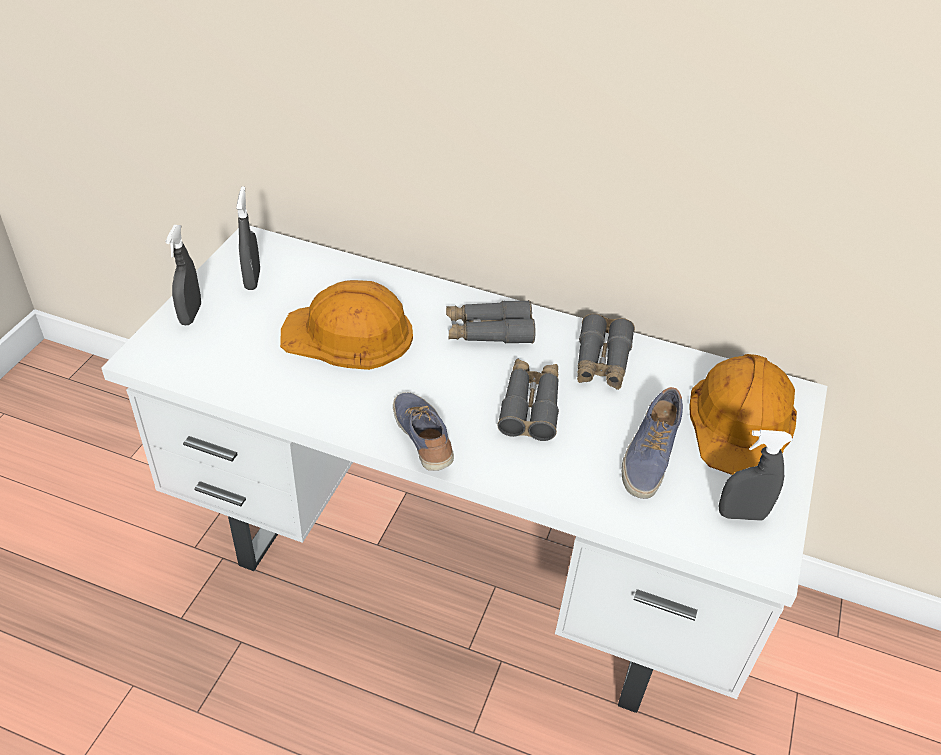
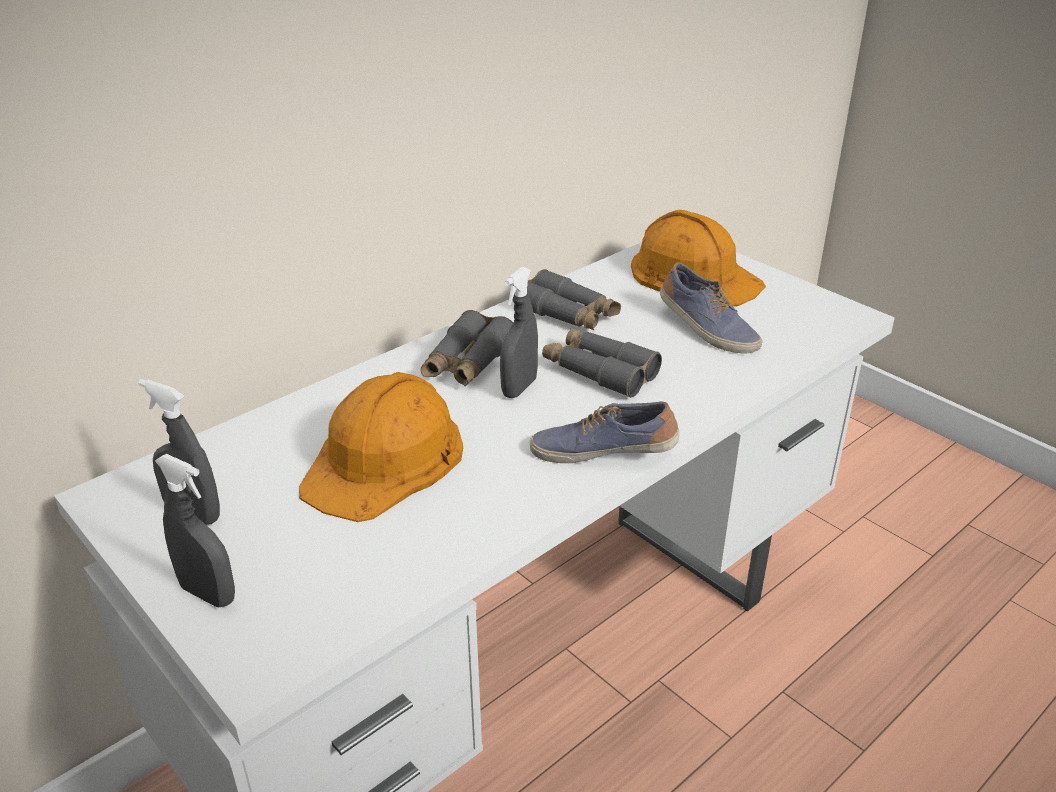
camera: 60 degrees left, 10 degrees down
(741, 514) = (799, 310): grey spray bottle -> grey spray bottle (519, 388)

